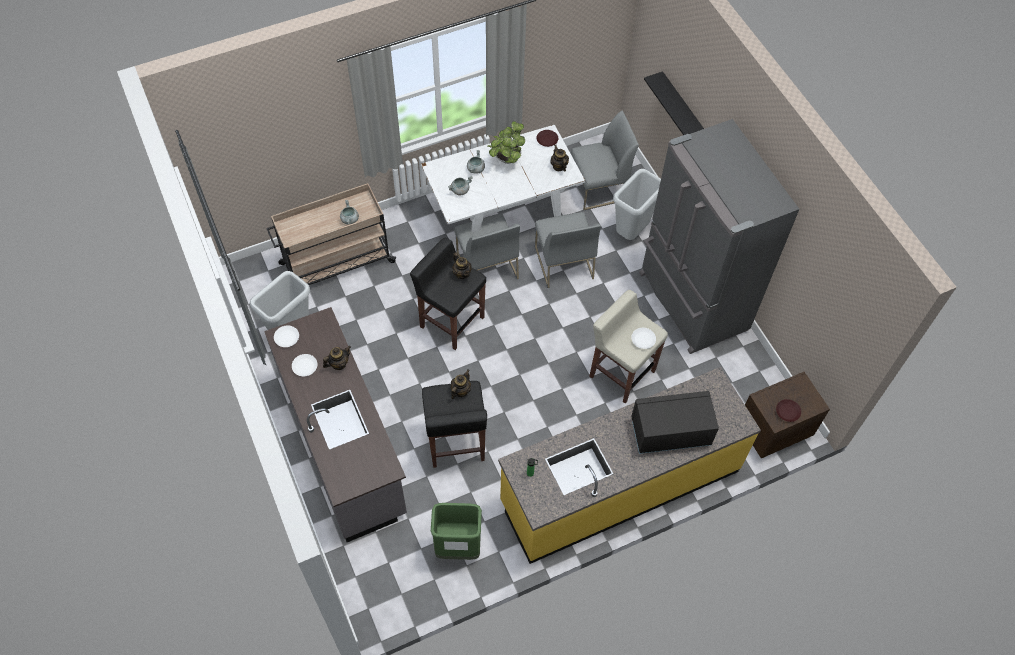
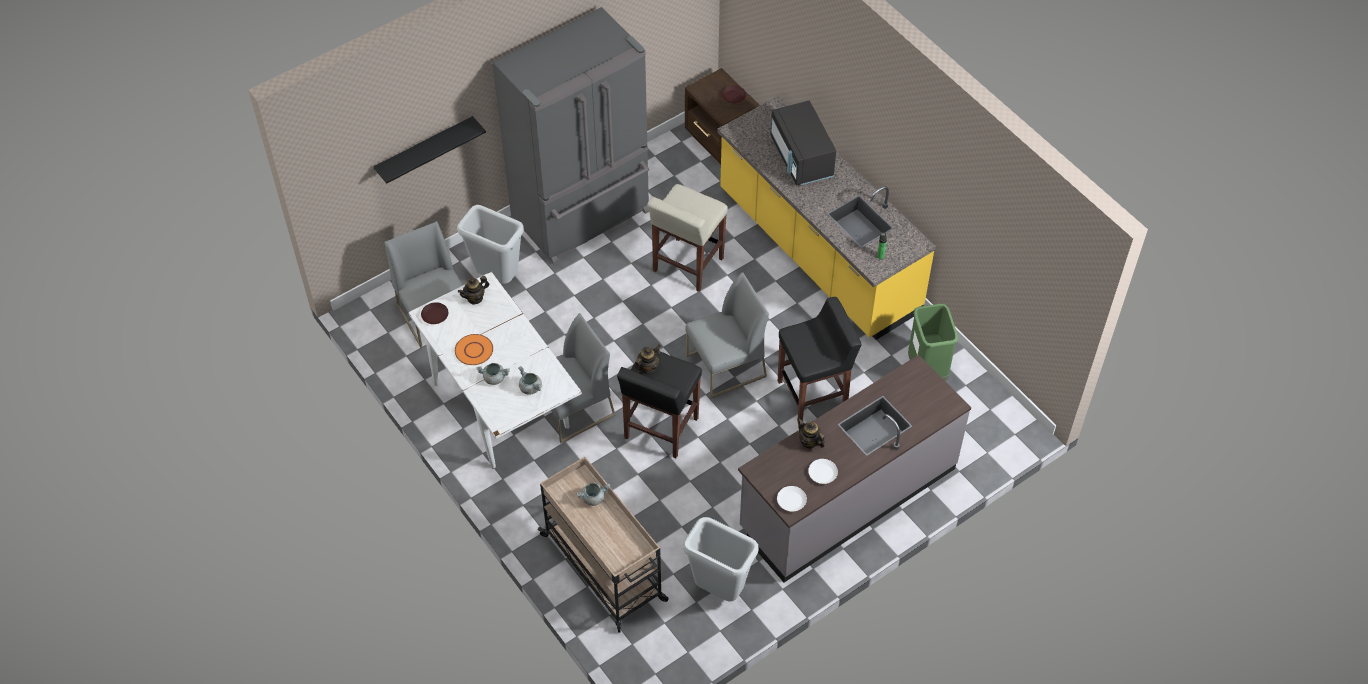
camera: 100 degrees left, 5 degrees down
(460, 391) = (797, 341): teapot -> none
(506, 159) = (473, 350): potted plant -> orange plate
(563, 262) = (553, 335): grey chair -> grey chair (725, 367)
(643, 339) = (691, 200): white plate -> none

